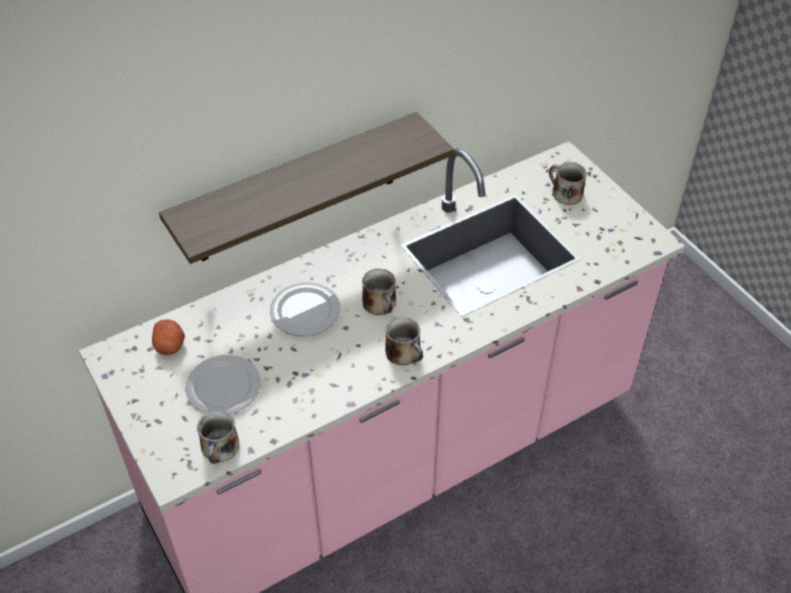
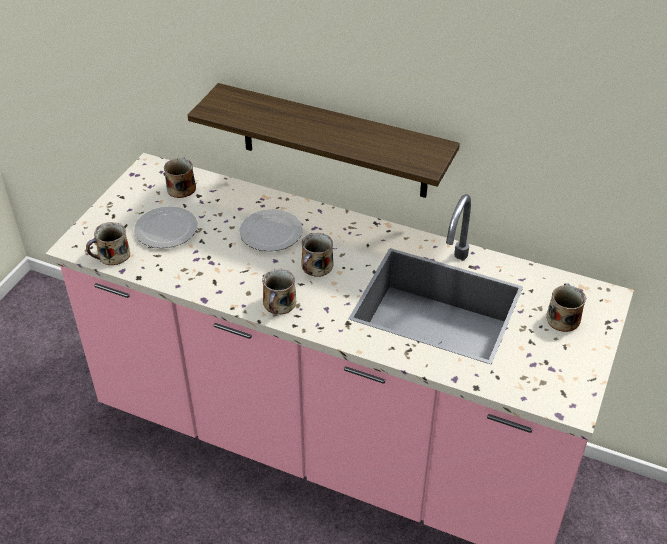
camera: 55 degrees right, 5 degrees down
(170, 345) = (181, 187): potato -> mug

